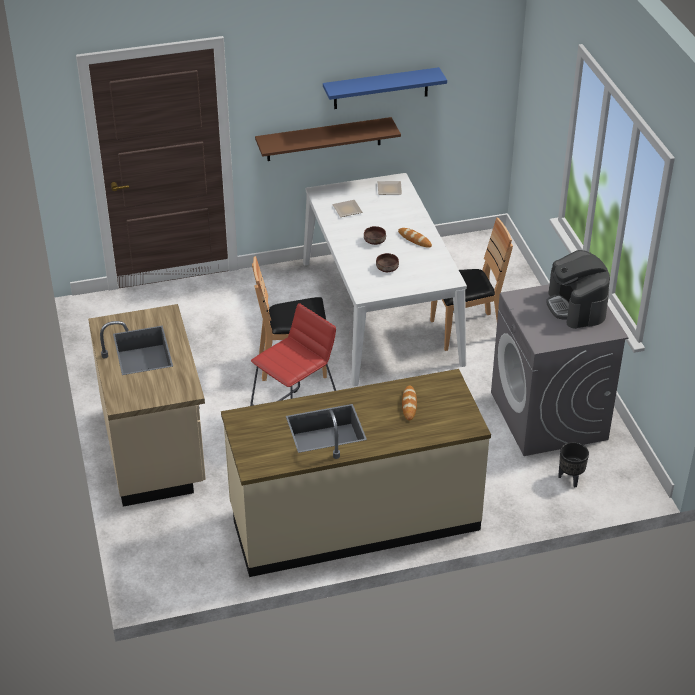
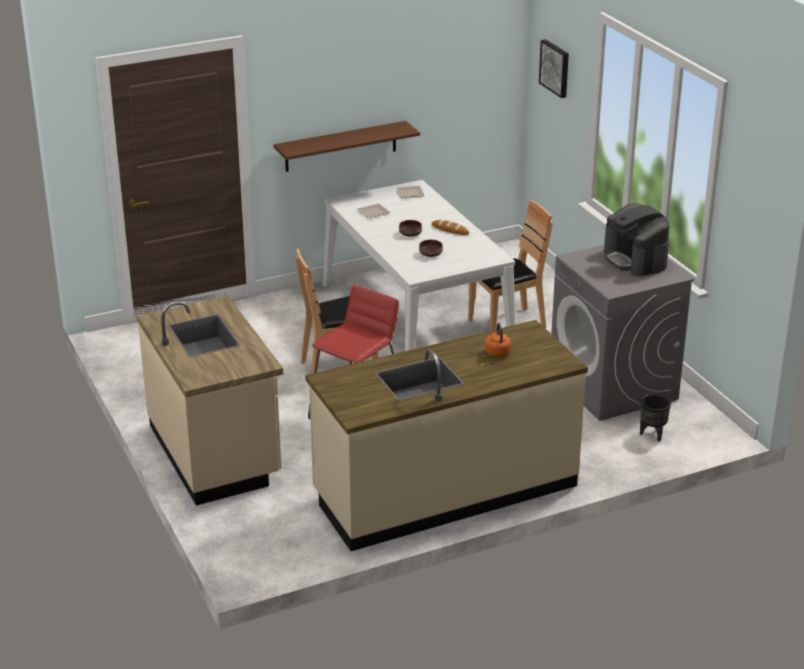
camera: 10 degrees left, 10 degrees down
(381, 88) = (395, 90): blue shelf -> none
(409, 404) = (497, 352): bread -> orange kettle
(542, 81) = (555, 68): none -> picture

